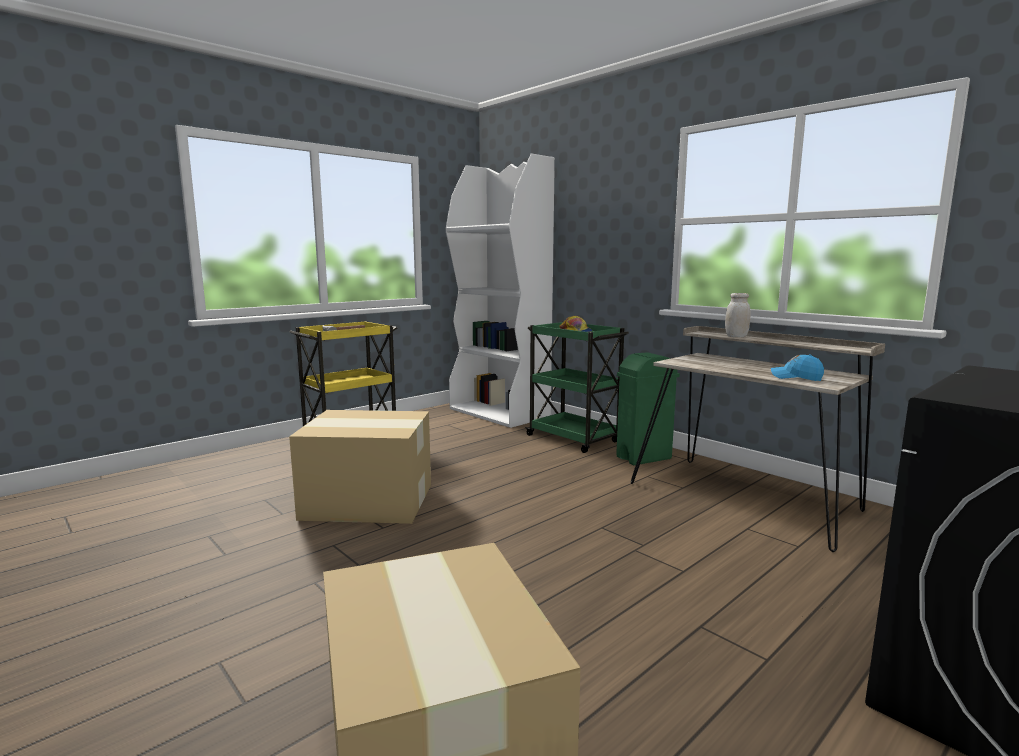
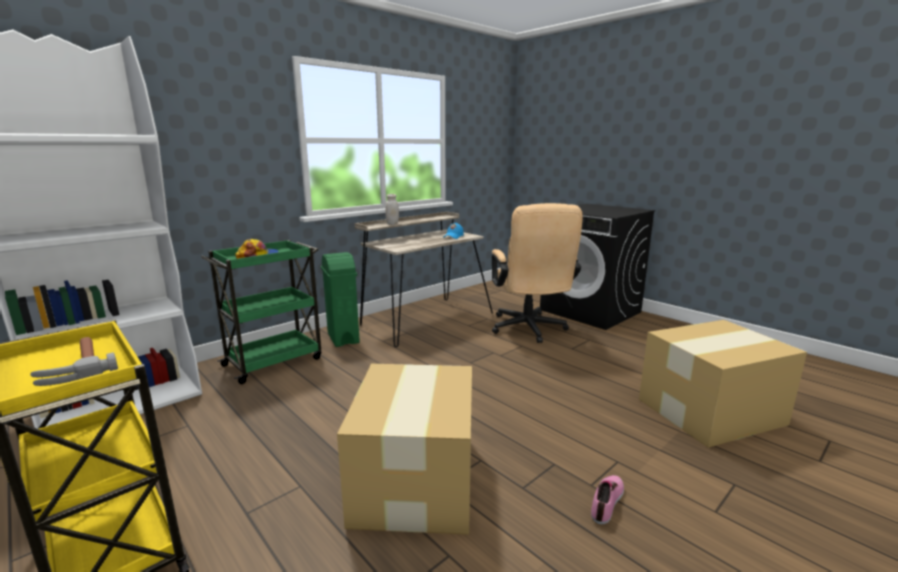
camera: 90 degrees left, 5 degrees up
(285, 587) = (607, 502): none -> shoe
(770, 586) = (529, 330): none -> beige office chair

